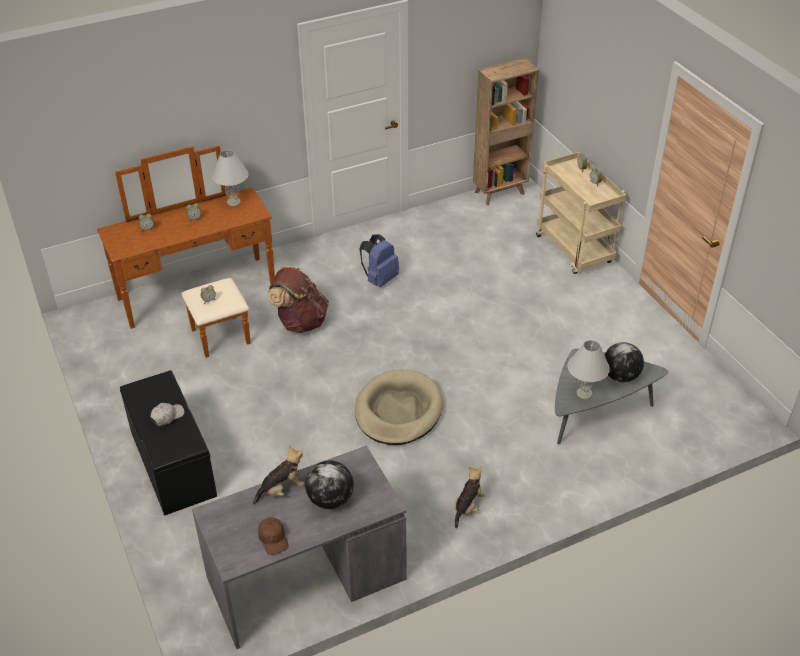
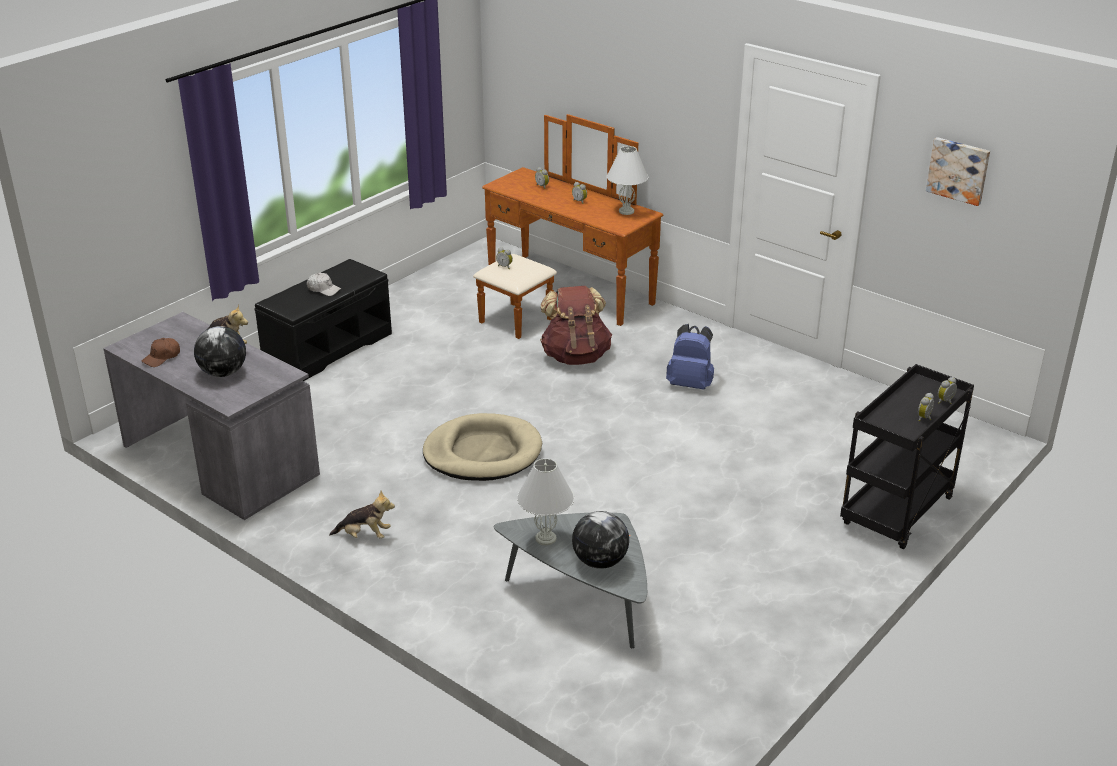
camera: 65 degrees right, 10 degrees down
(470, 37) = (958, 170): none -> picture
(500, 192) = (955, 425): brown bookcase -> none
(575, 250) = (897, 513): beige cart -> black cart

